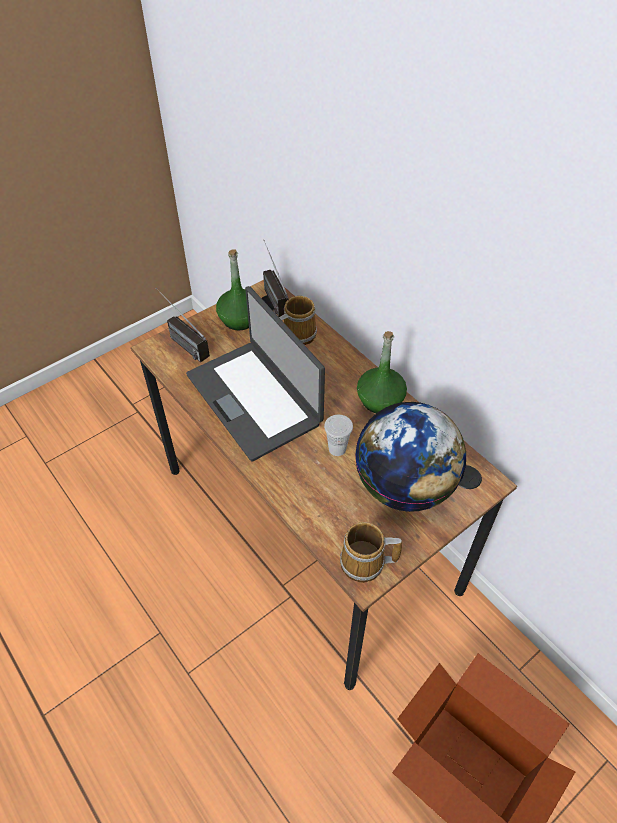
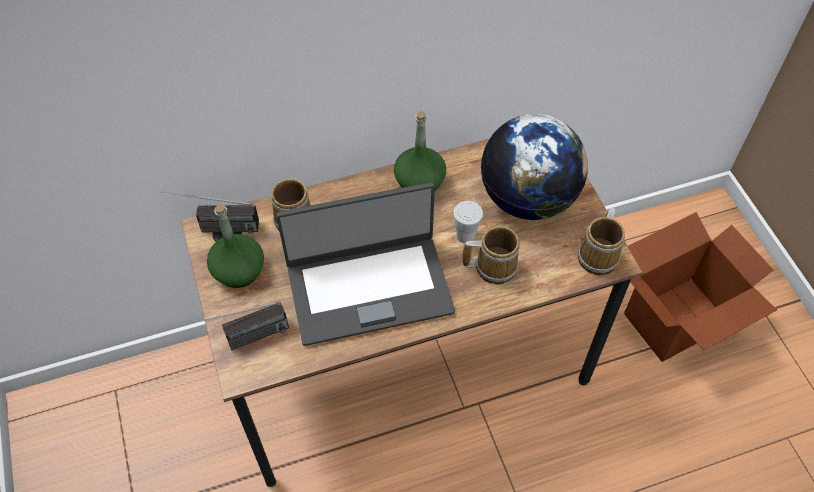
camera: 70 degrees left, 5 degrees up
(313, 477) = (492, 266): none -> mug

